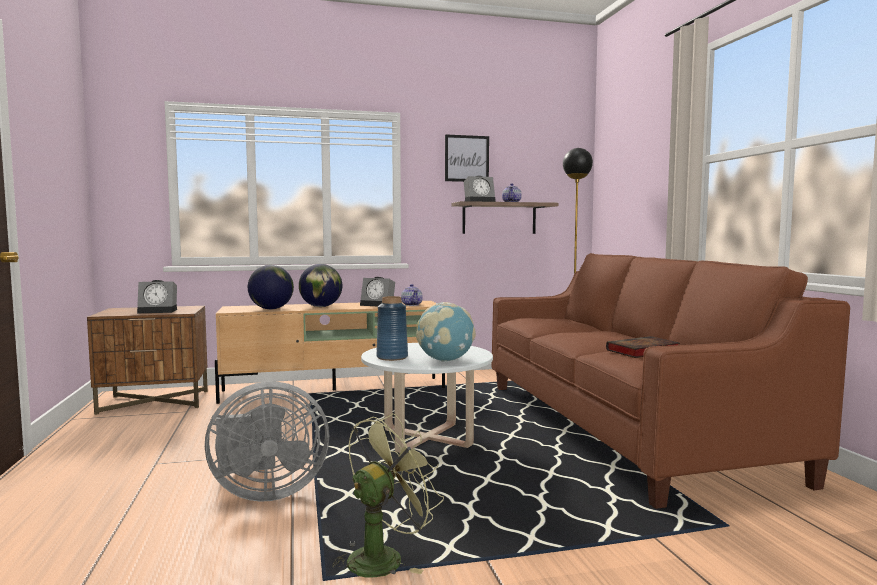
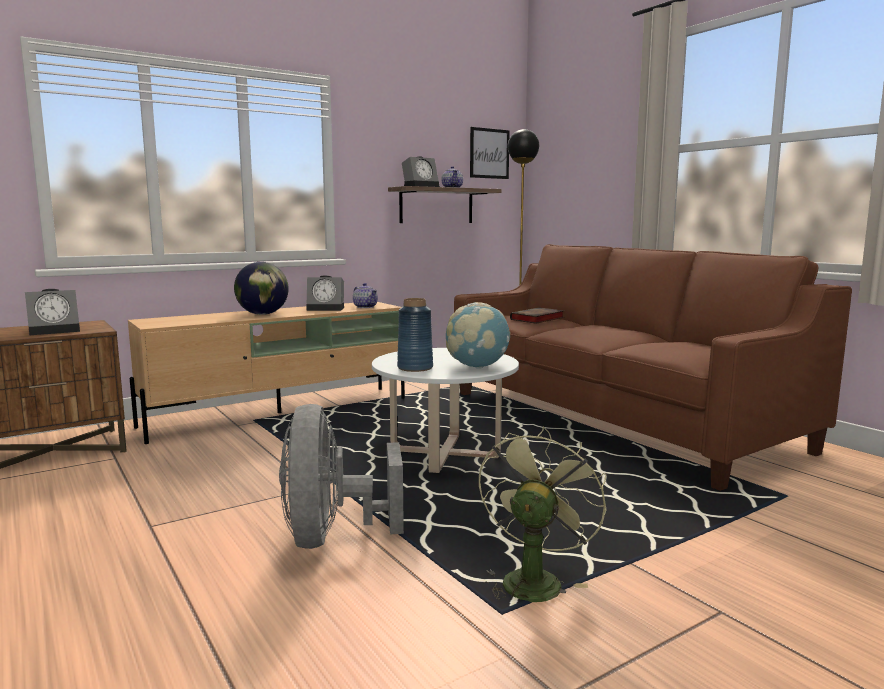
camera: 20 degrees left, 5 degrees up
(265, 492) = (332, 537): grey fan -> grey fan turned 120 degrees clockwise
(271, 309) = (205, 320): globe -> none
(466, 158) = (402, 135): picture -> picture (489, 153)
(642, 351) = (669, 343): book -> book (537, 319)

